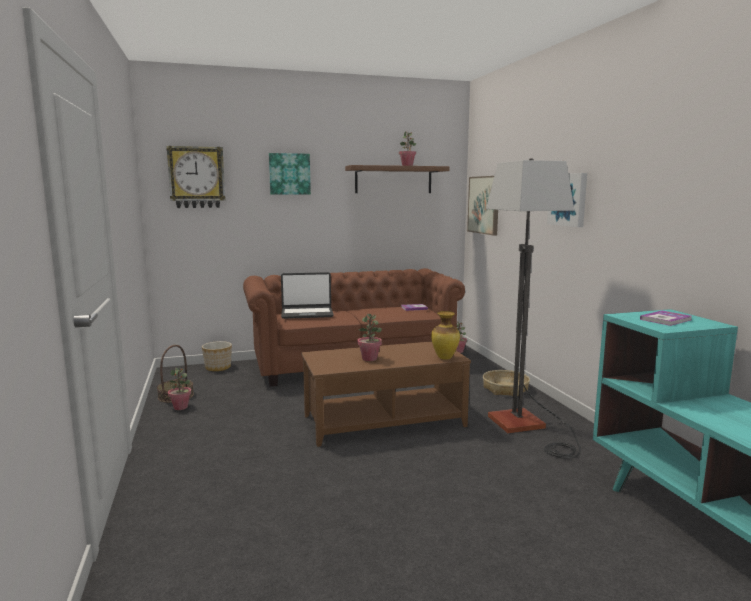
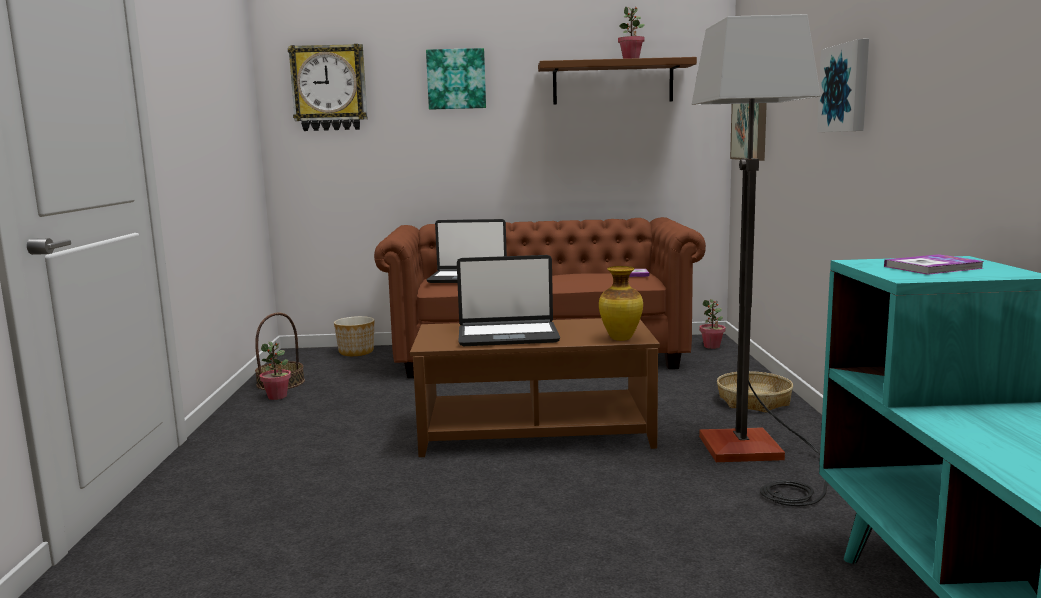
camera: 15 degrees right, 0 degrees up
(369, 359) = (508, 335): potted plant -> laptop

